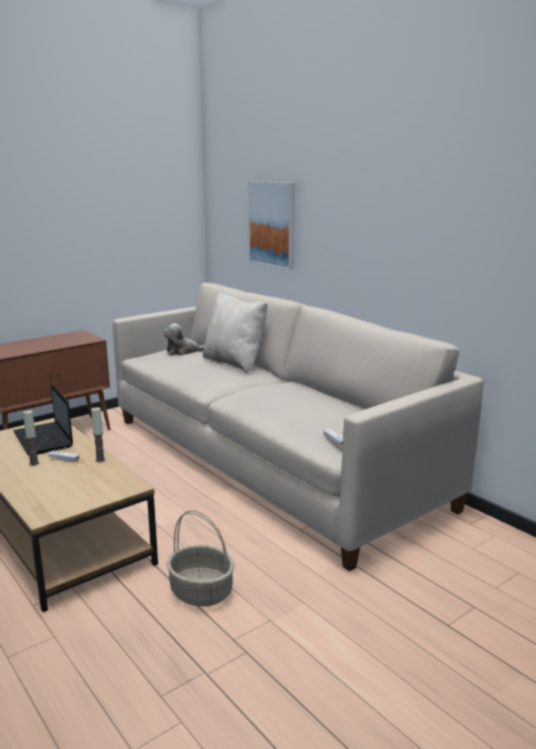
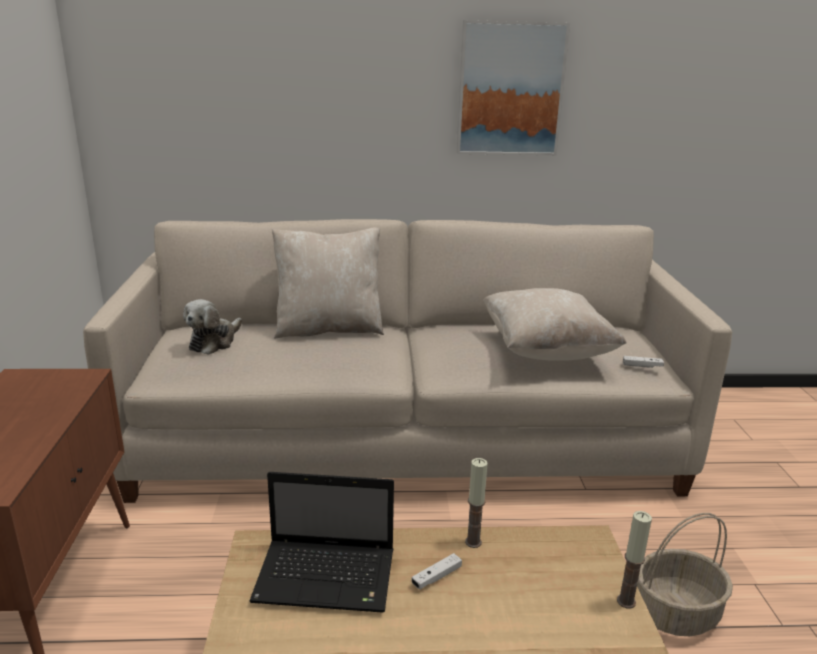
camera: 55 degrees left, 5 degrees up
(34, 463) = (422, 615): candle -> candle (626, 601)
(272, 224) = (273, 111): picture -> picture (510, 89)
(298, 410) = (546, 351): none -> beige pillow

